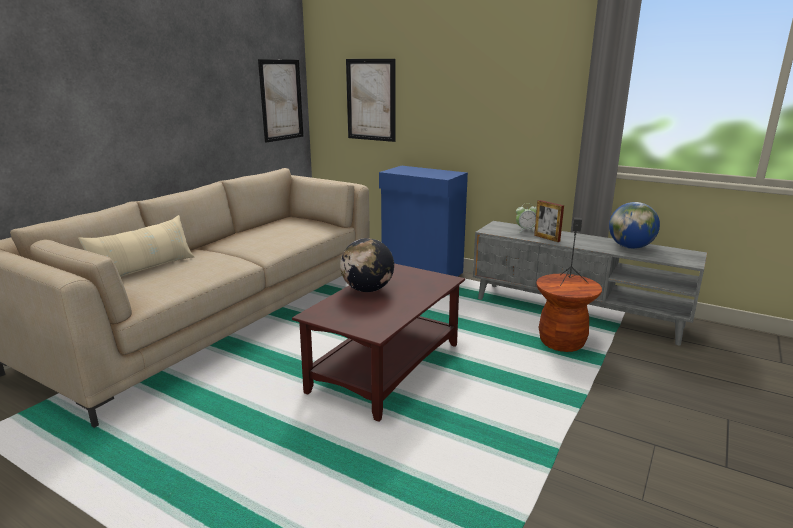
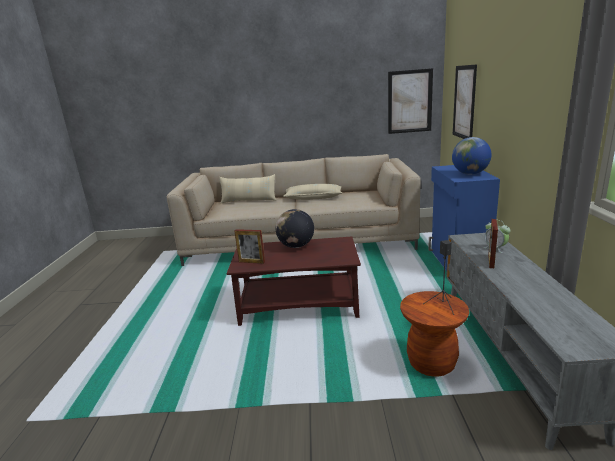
camera: 60 degrees right, 0 degrees up
(238, 241) = (313, 198): none -> beige pillow
(372, 322) = (251, 262): none -> picture frame
(630, 247) = (553, 303): globe -> globe (470, 174)

